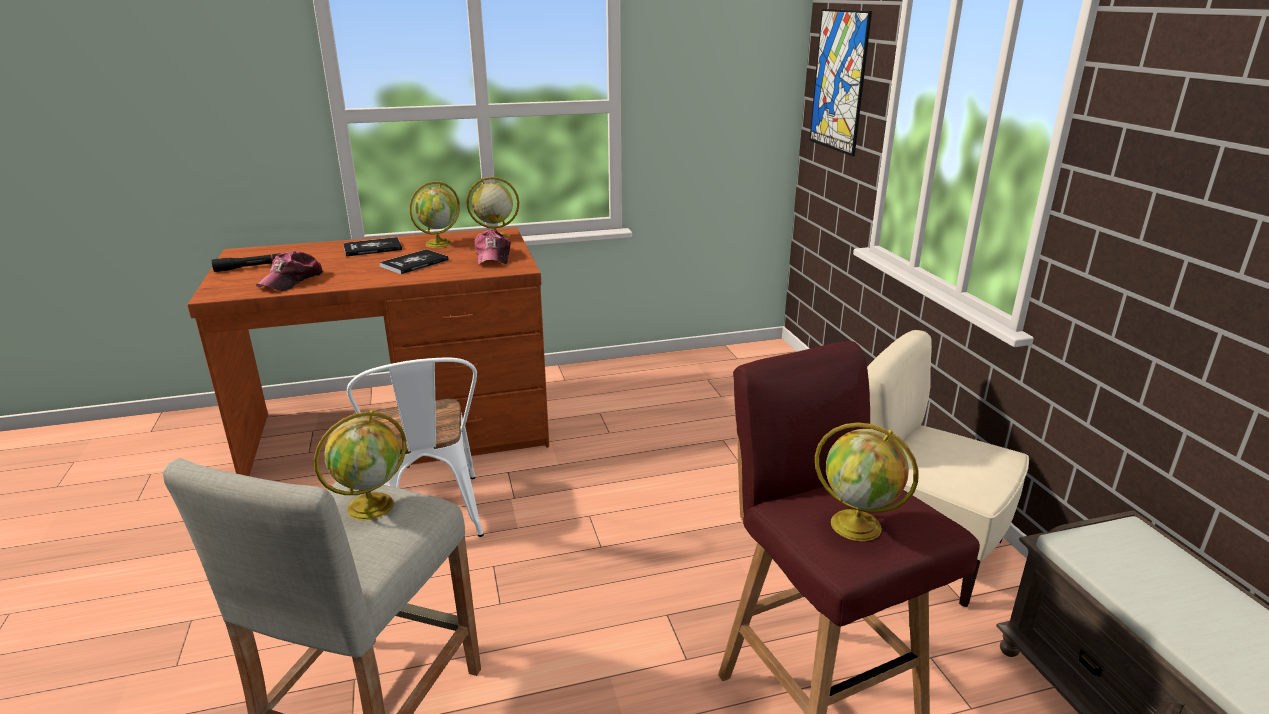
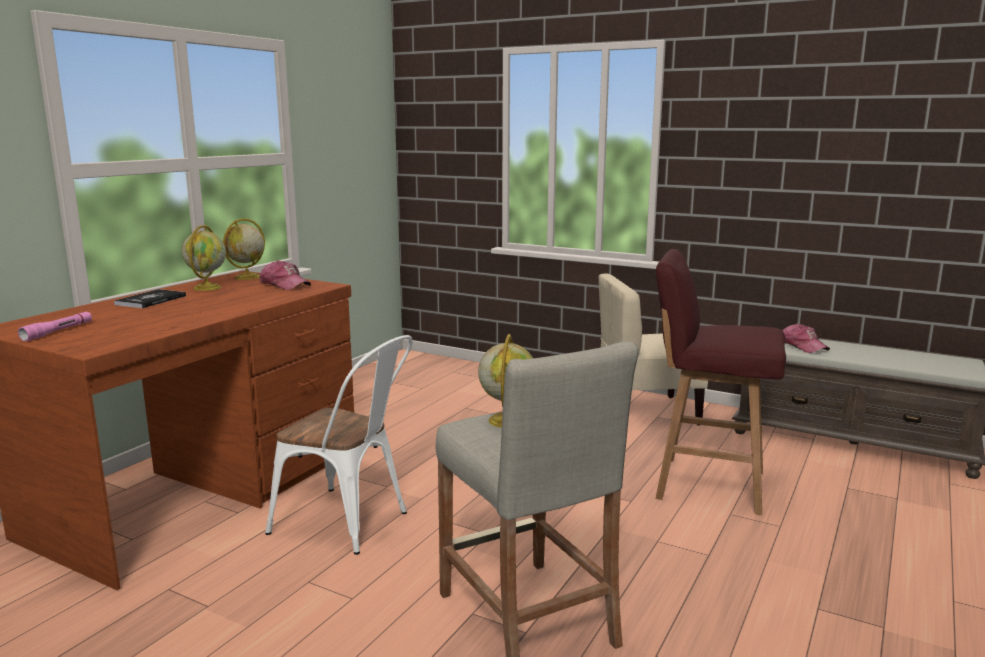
camera: 45 degrees left, 10 degrees down
(249, 267) = (58, 331): black flashlight -> pink flashlight
(292, 280) = (144, 327): cap -> cap (802, 346)
(414, 263) = (228, 299): book -> none
(839, 81) = (440, 133): picture -> none
(857, 525) = (746, 335): globe -> none

